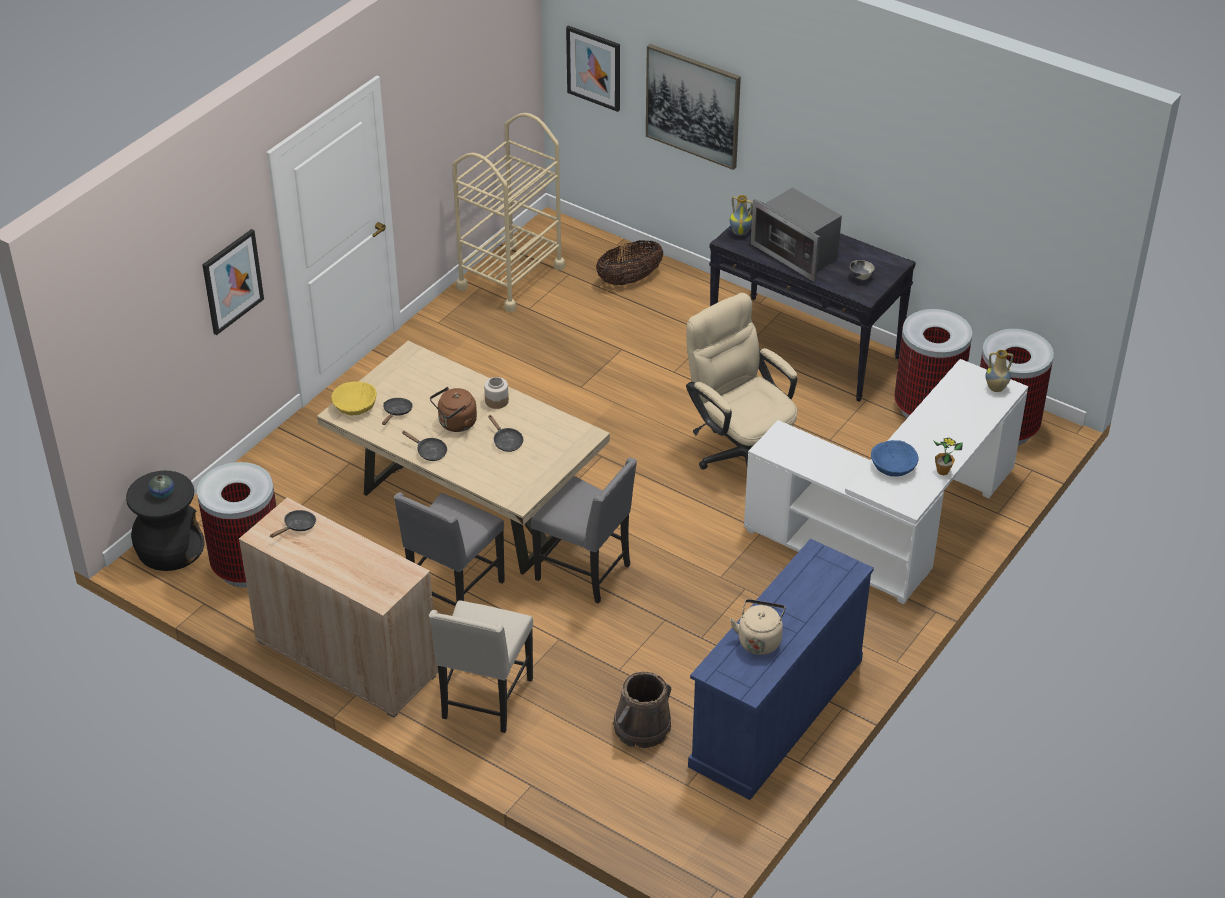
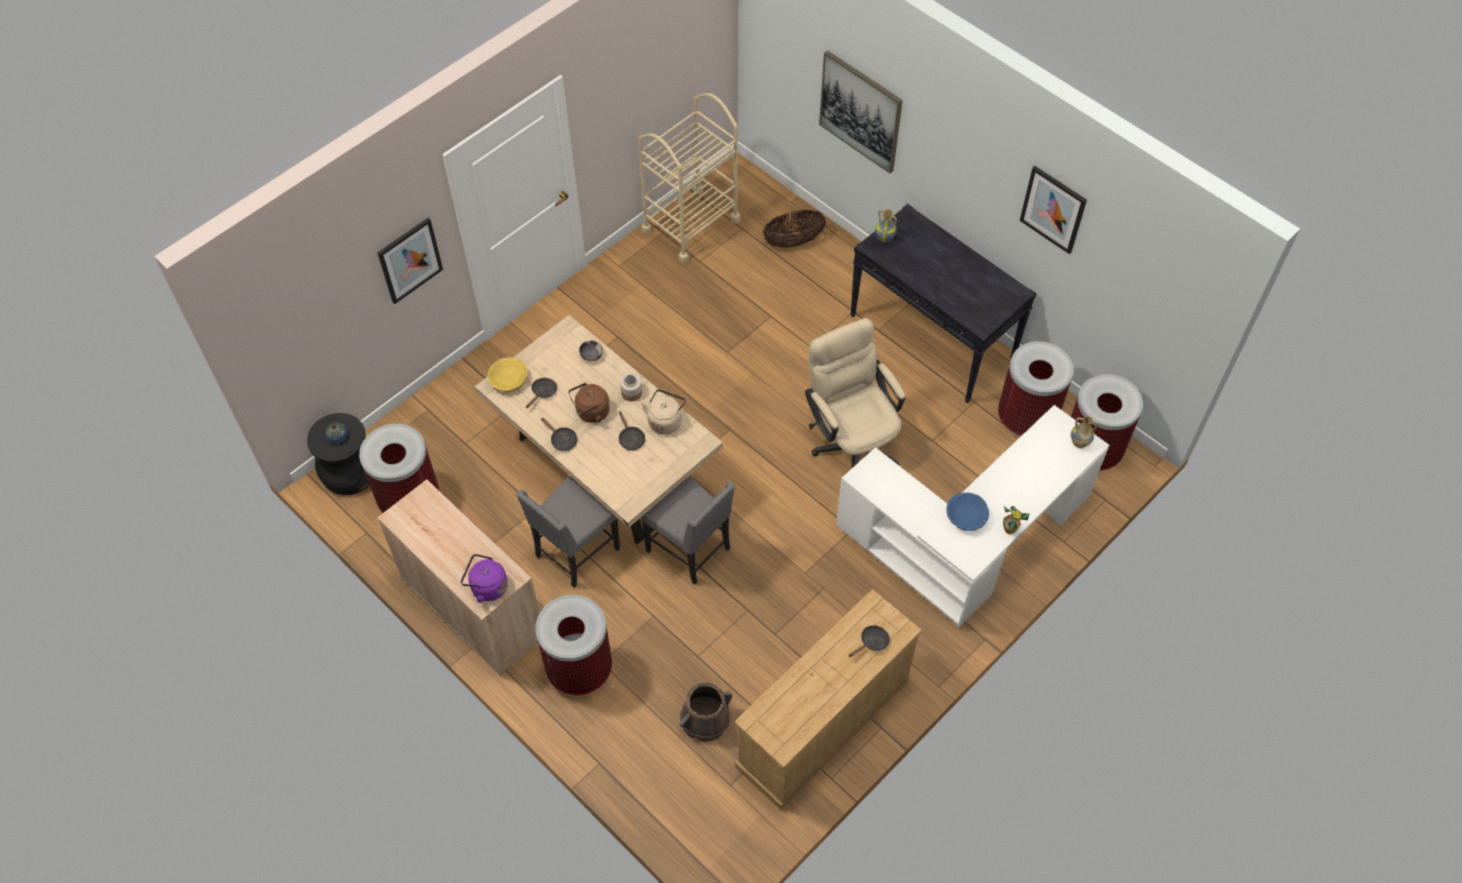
camera: 10 degrees right, 15 degrees up
(297, 526) = (429, 512): black frying pan -> black frying pan (872, 642)
(381, 585) = (487, 587): none -> purple kettle
(485, 700) = (579, 669): beige chair -> trash can
(594, 68) = (780, 56): picture -> picture (1053, 209)
(759, 640) = (803, 693): beige kettle -> beige kettle (665, 421)
(776, 713) = (822, 724): blue dresser -> beige dresser
(797, 253) = (930, 269): microwave -> none
(860, 277) = (982, 304): bowl -> bowl (591, 356)

